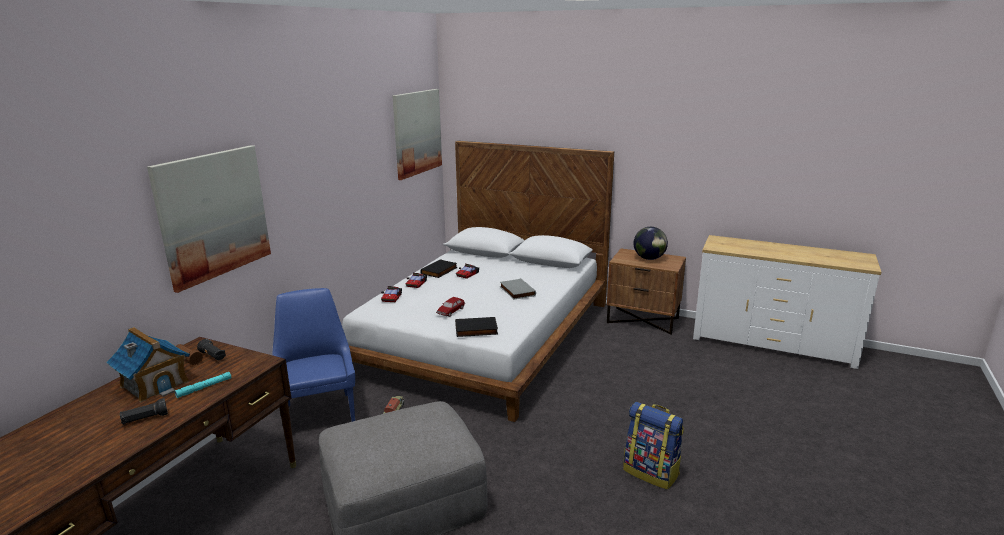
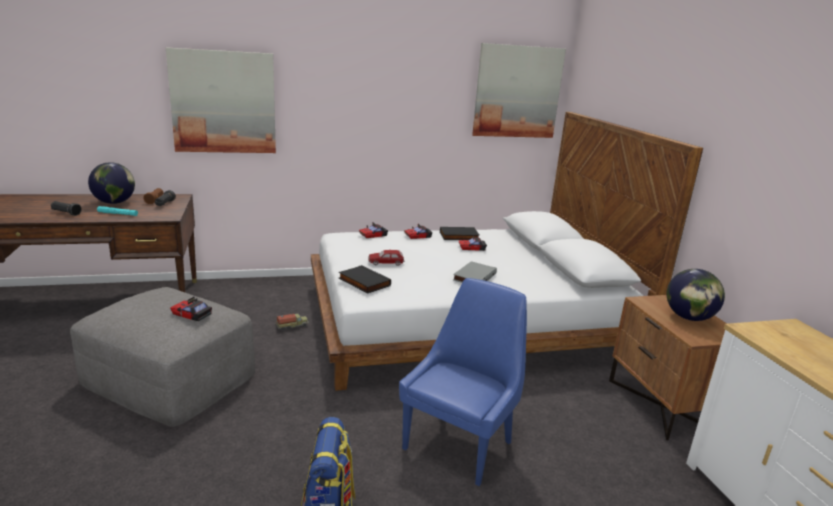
camera: 50 degrees right, 0 degrees up
(155, 384) = (115, 202): toy house -> globe
(319, 412) = (259, 299): blue chair -> blue chair (460, 443)
(429, 420) = (191, 313): none -> toy car

